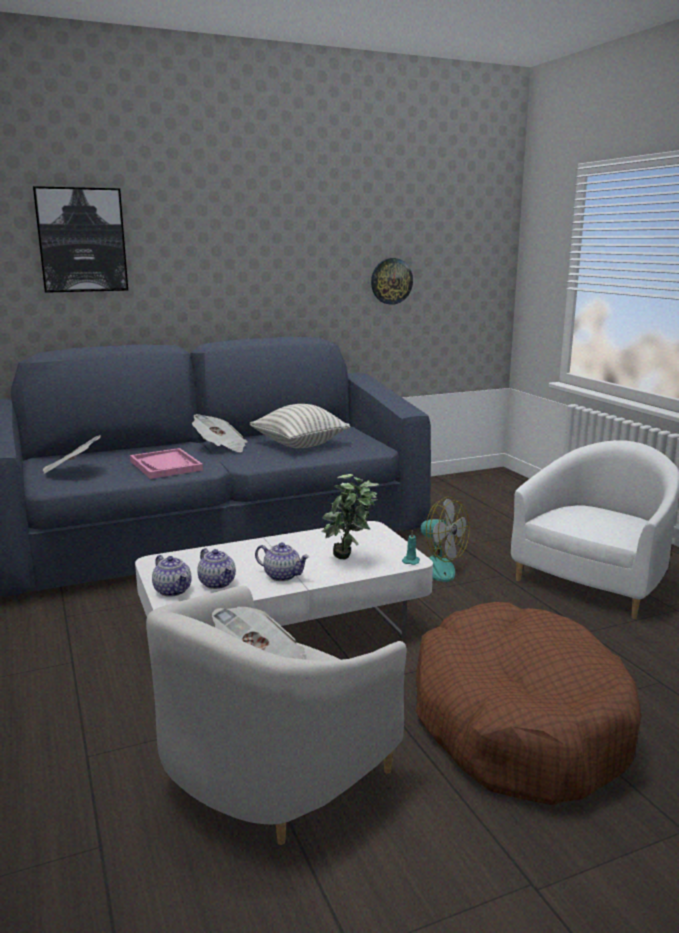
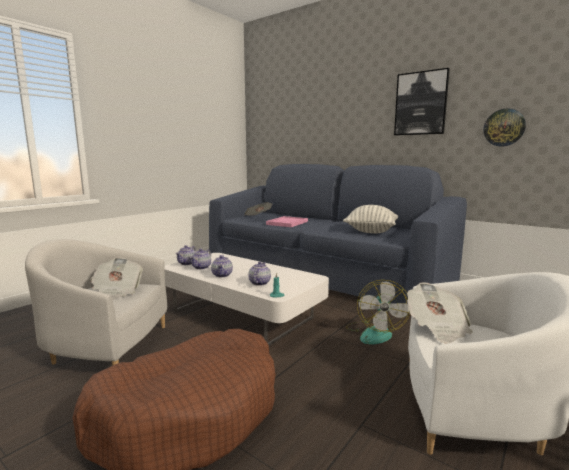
camera: 60 degrees right, 5 degrees down
(82, 240) = (308, 111): picture -> picture (421, 103)
(221, 447) = (331, 223): newspaper -> newspaper (437, 328)
(350, 560) = (259, 283): potted plant -> teapot

